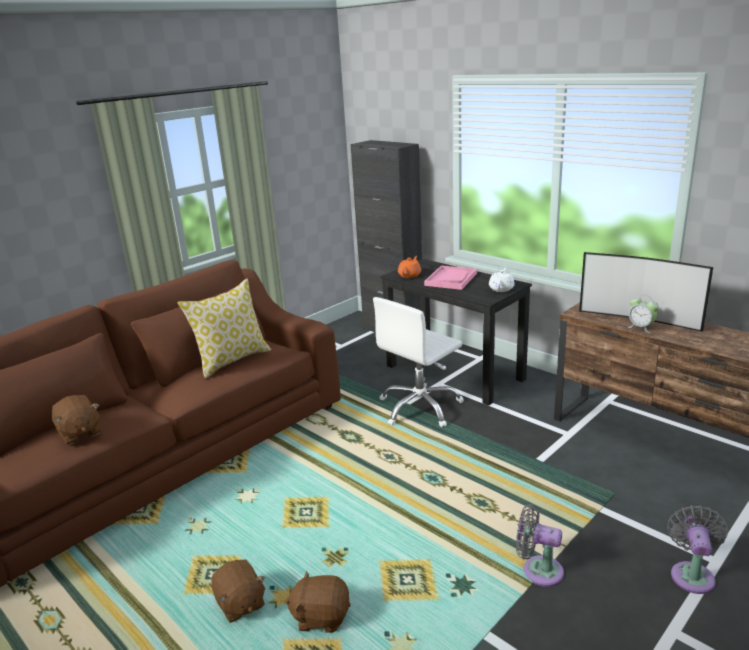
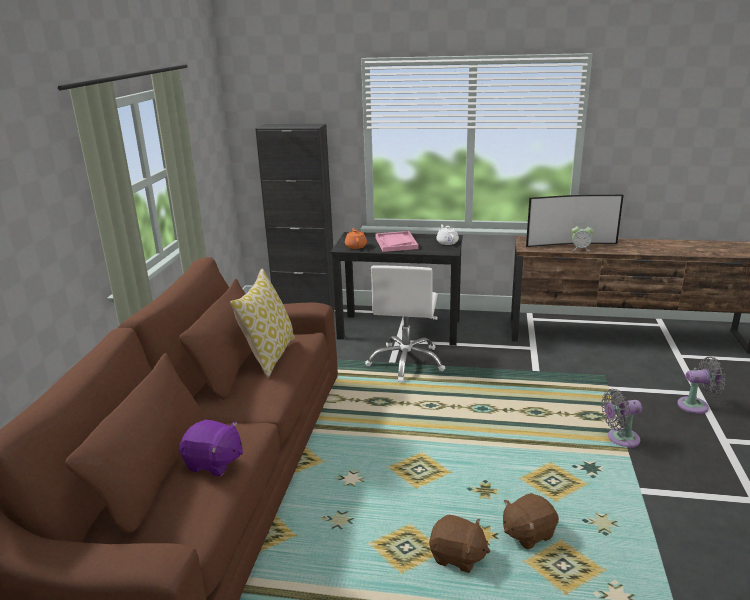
camera: 35 degrees left, 0 degrees up
(79, 433) = (214, 463): brown plush toy -> purple plush toy
(692, 574) = (696, 405): grey fan -> grey fan turned 105 degrees clockwise

